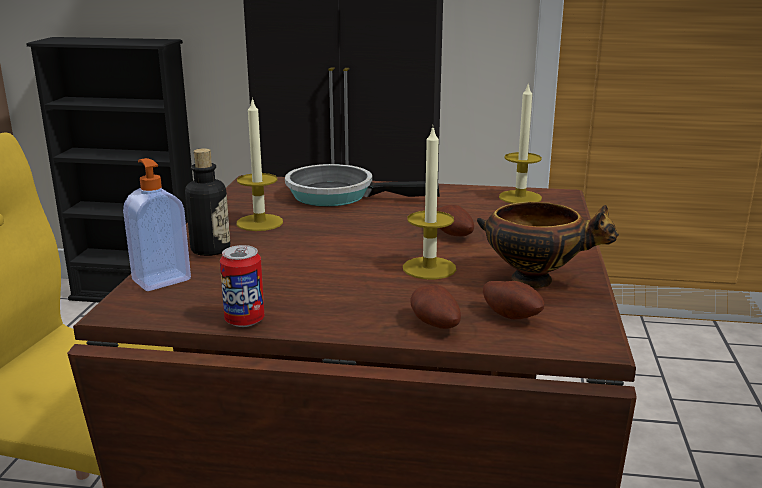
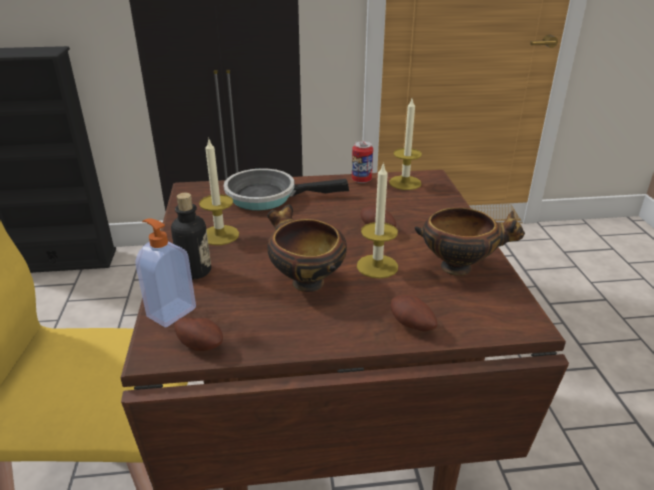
camera: 15 degrees left, 10 degrees up
(244, 320) = (265, 346): can -> can (361, 180)
(330, 272) = (305, 281): none -> bowl
(512, 315) = (461, 306): potato -> potato (201, 344)

